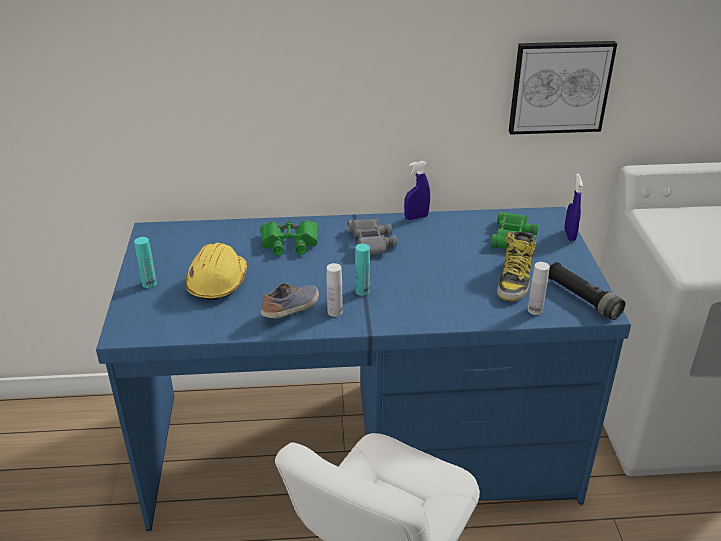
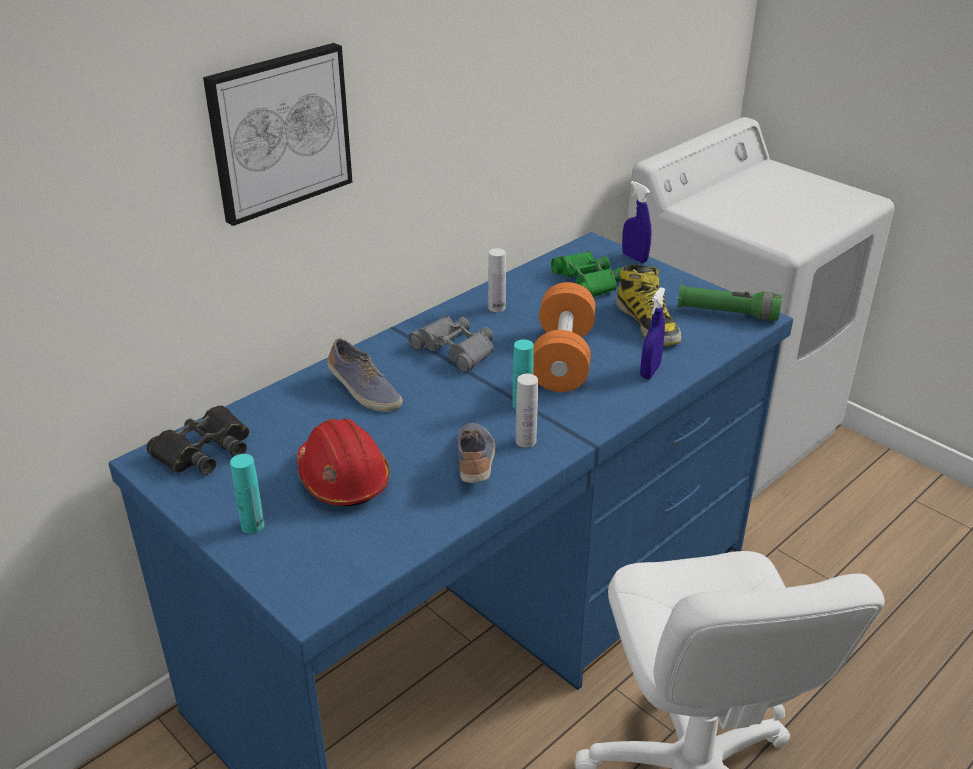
camera: 40 degrees left, 0 degrees up
(178, 237) = (204, 450): none -> black binoculars
(218, 283) = (343, 478): yellow hard hat -> red hard hat
(289, 243) = (363, 391): green binoculars -> shoe
(416, 217) = (465, 301): blue spray bottle -> blue spray bottle (650, 371)
(425, 276) = (562, 359): none -> orange dumbbell
(535, 310) = (705, 343): white bottle -> white bottle (496, 307)
(559, 87) = (573, 86): picture -> picture (279, 132)
(582, 299) = (727, 313): black flashlight -> green flashlight

